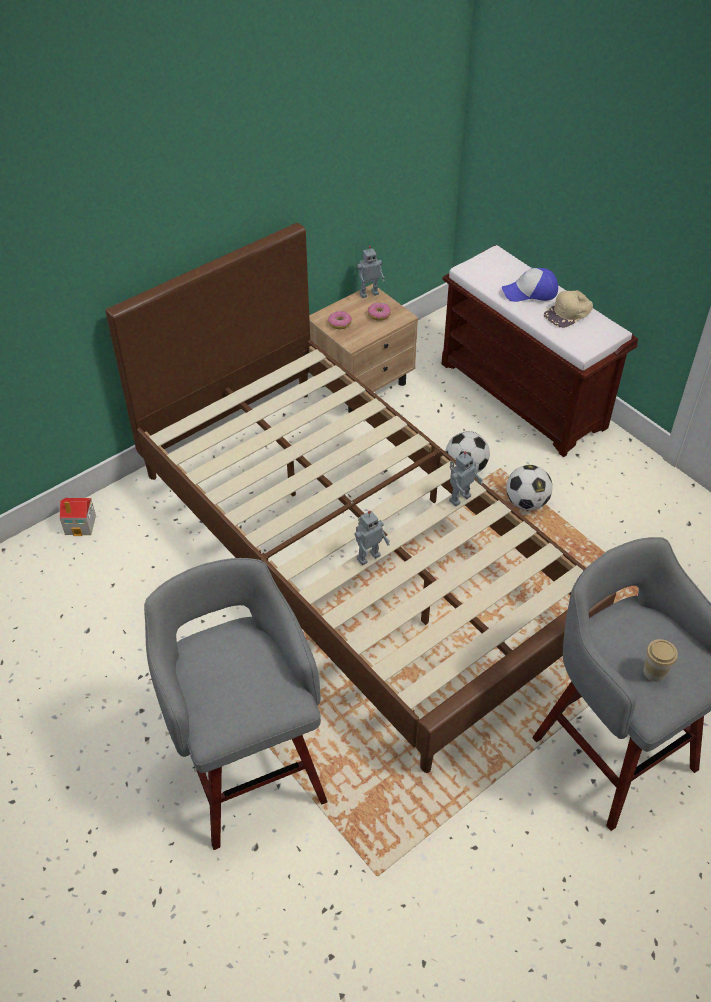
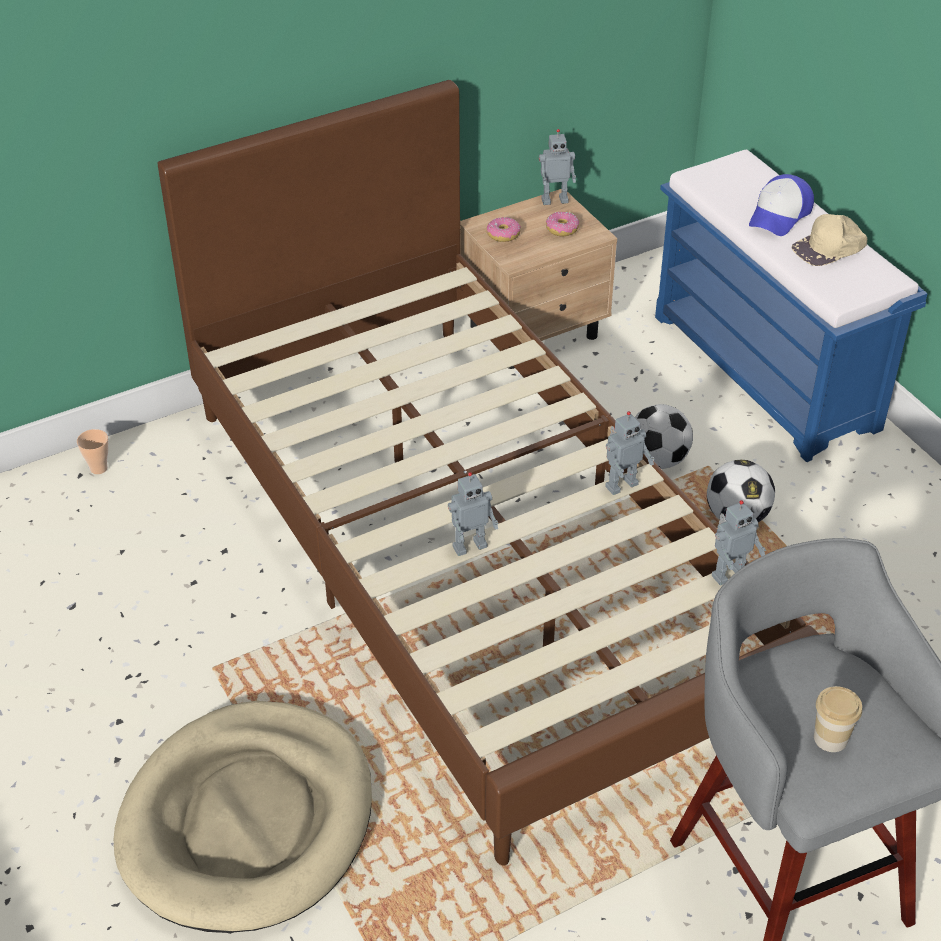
camera: 10 degrees right, 5 degrees down
(81, 525) = (98, 468): toy house -> cup
(248, 769) = (248, 821): grey stool -> beige dog bed
(524, 395) = (767, 372): brown bench -> blue bench
(530, 292) = (780, 215): cap -> cap turned 60 degrees counterclockwise
(544, 553) = (728, 574): none -> toy robot

